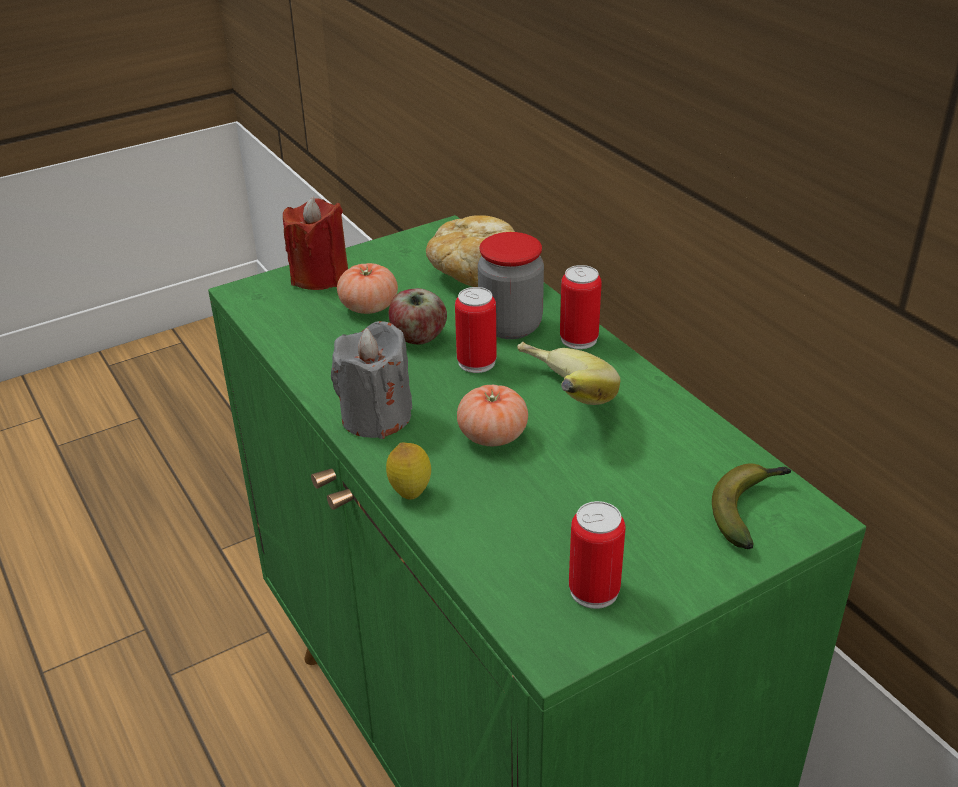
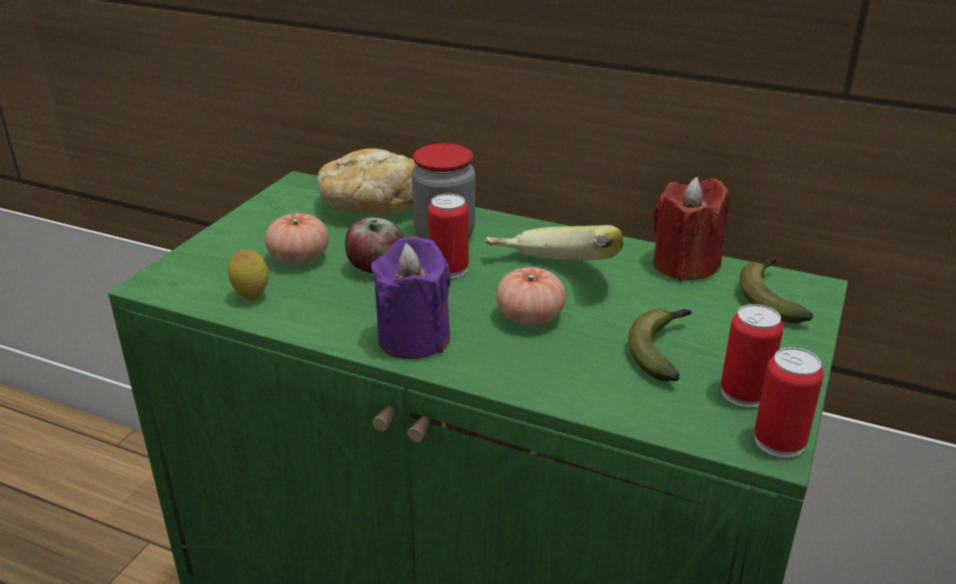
camera: 35 degrees left, 5 degrees down
(320, 276) = (220, 249): red candle -> red candle (685, 265)
(376, 417) = (414, 339): grey candle -> purple candle
(410, 493) = (518, 384): lemon -> lemon (251, 297)
(571, 516) = (662, 349): none -> banana
(578, 339) = (510, 228): can -> can (779, 442)

